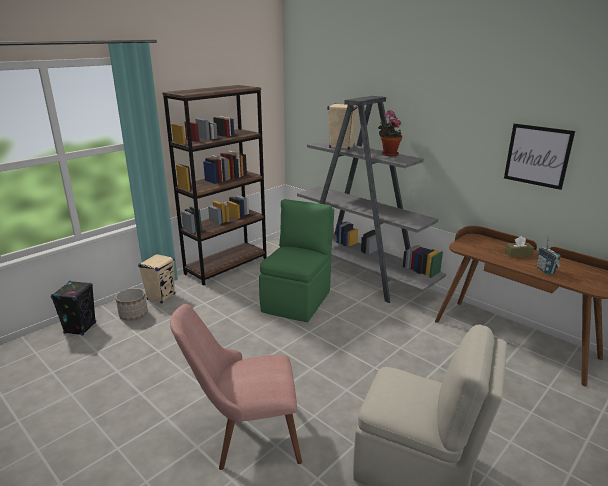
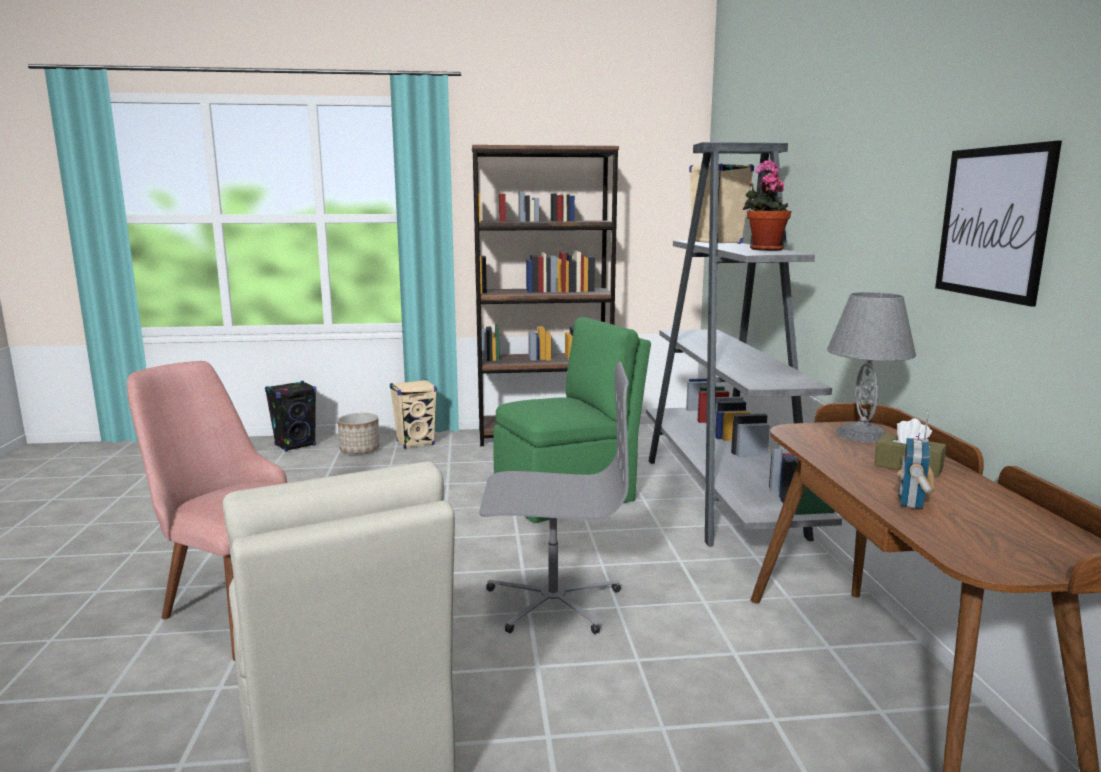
camera: 40 degrees right, 10 degrees down
(375, 357) = (552, 601): none -> grey office chair
(479, 242) = (861, 434): none -> grey table lamp

